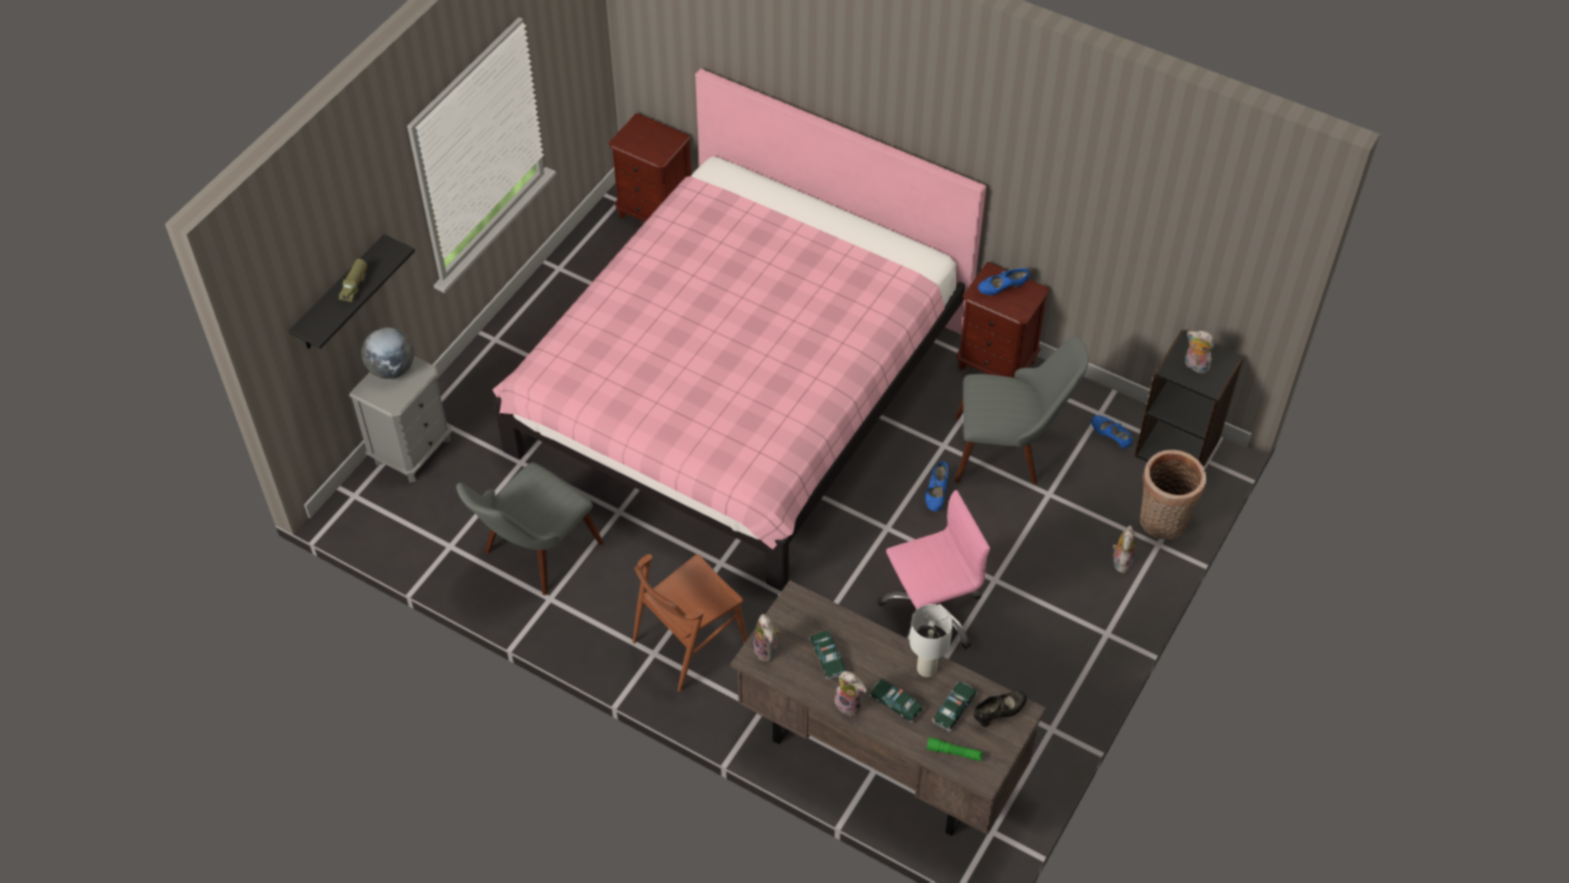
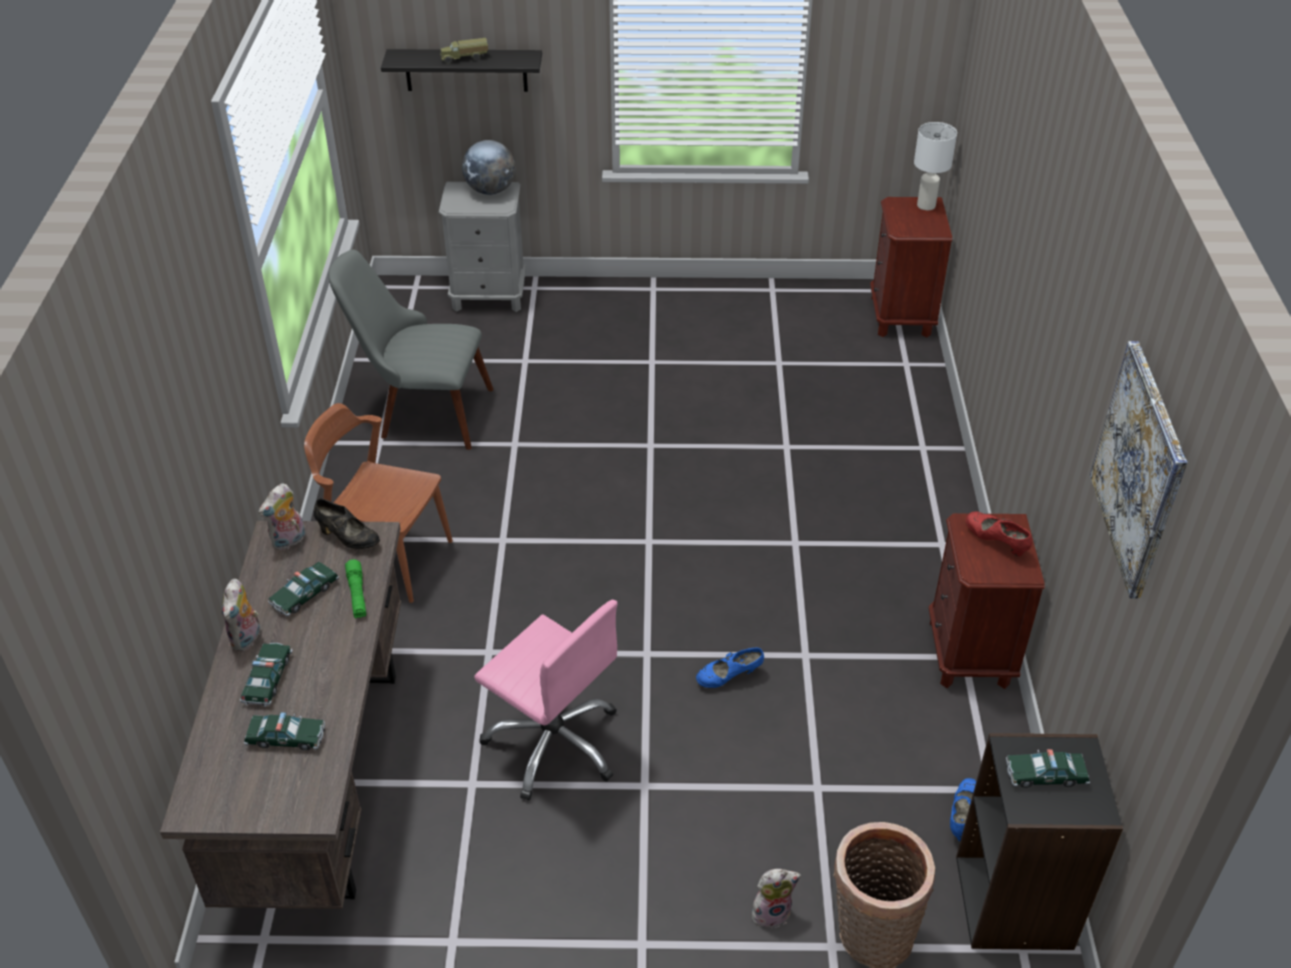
camera: 60 degrees right, 10 degrees down
(739, 390) = (735, 462): pink bed -> none
(927, 669) = (335, 688): white table lamp -> white table lamp (926, 206)
(954, 752) = (217, 764): green flashlight -> green flashlight (357, 594)
(999, 713) = (302, 786): black shoe -> black shoe (348, 538)
(1002, 289) = (996, 542): blue shoe -> red shoe
(1009, 450) = (851, 720): grey chair -> none
(1148, 190) = (1139, 469): none -> picture
(1195, 366) = (1045, 775): plush toy -> toy car

